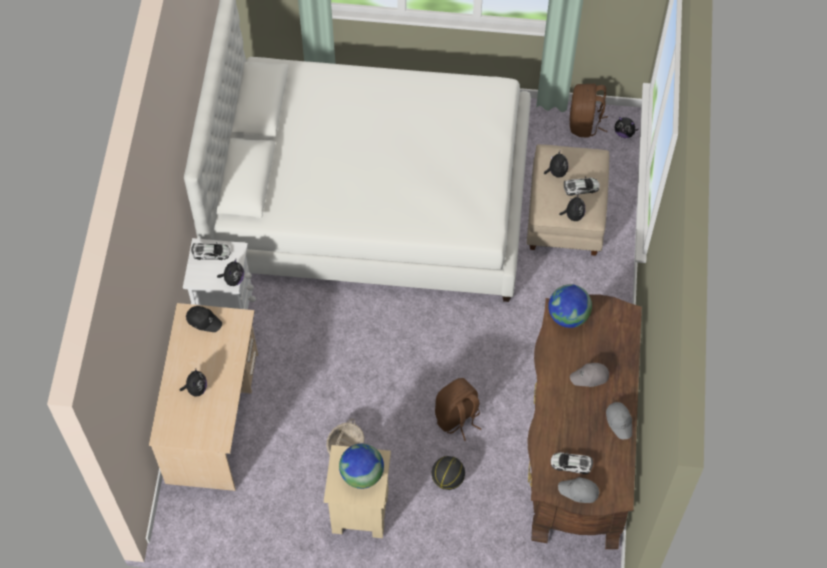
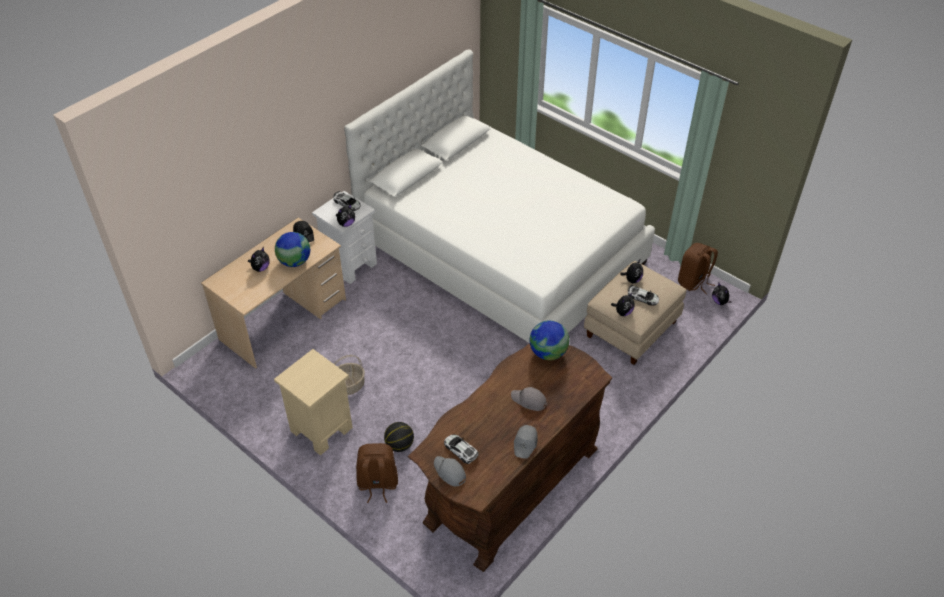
camera: 35 degrees right, 15 degrees down
(362, 474) = (315, 377): globe -> globe (294, 262)
(457, 418) = (441, 411): brown backpack -> brown backpack (377, 484)

